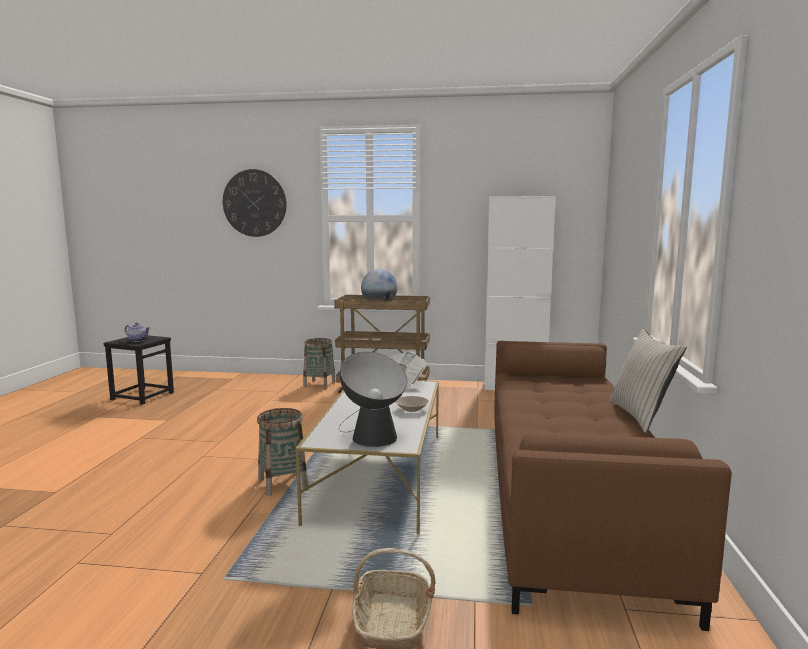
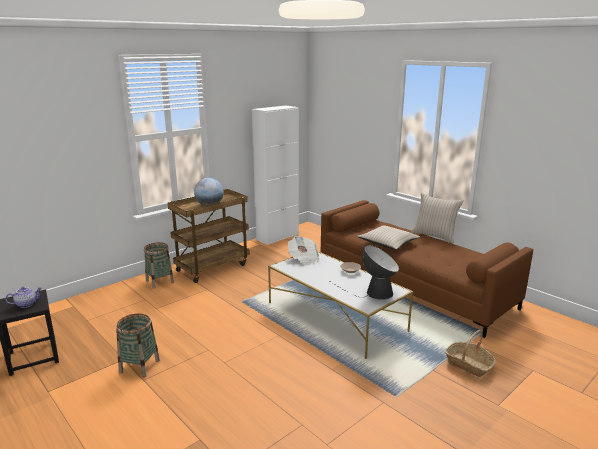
camera: 50 degrees left, 10 degrees up
(254, 203) = (60, 132): wall clock -> none
(282, 483) = (307, 347): basket -> basket (139, 366)
(535, 399) = (388, 243): none -> beige pillow

